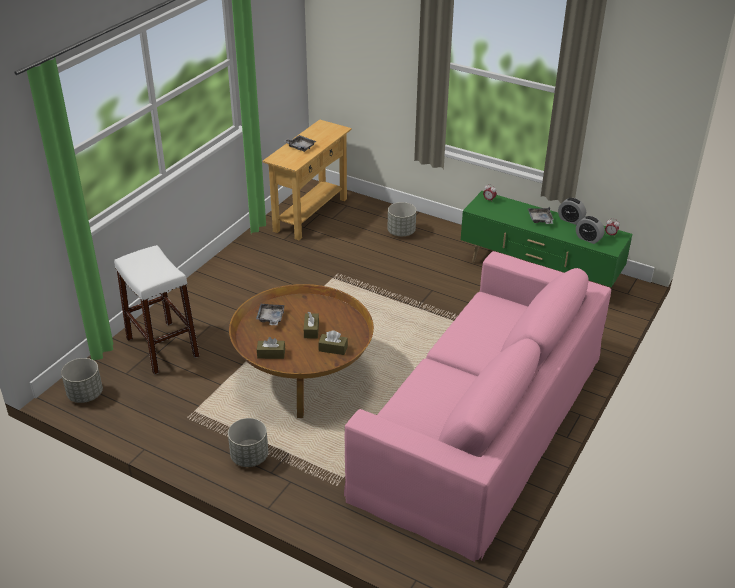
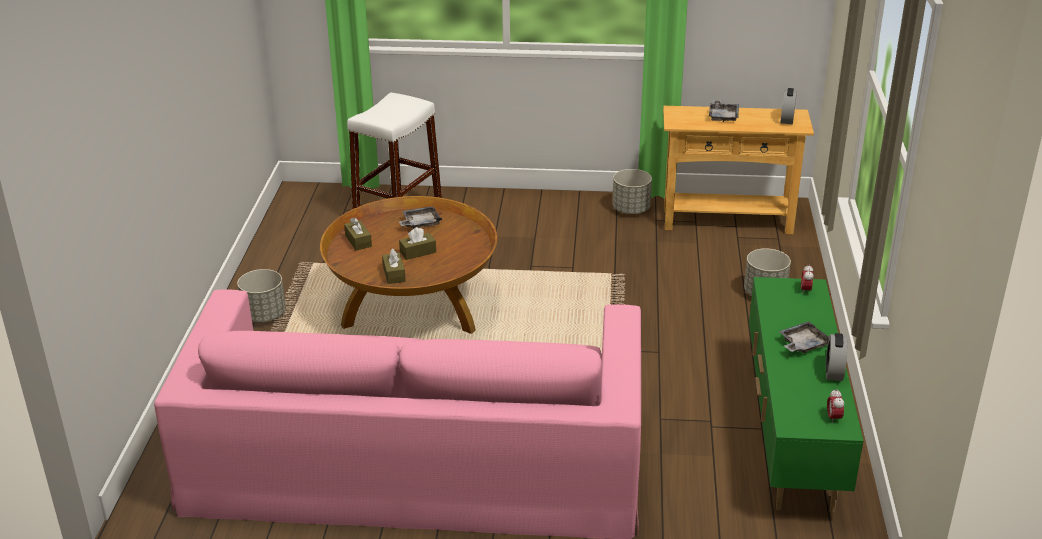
camera: 65 degrees right, 5 degrees down
(85, 394) = (301, 201): grey planter -> grey planter (631, 209)
(588, 239) = (798, 398): alarm clock -> alarm clock (787, 119)

